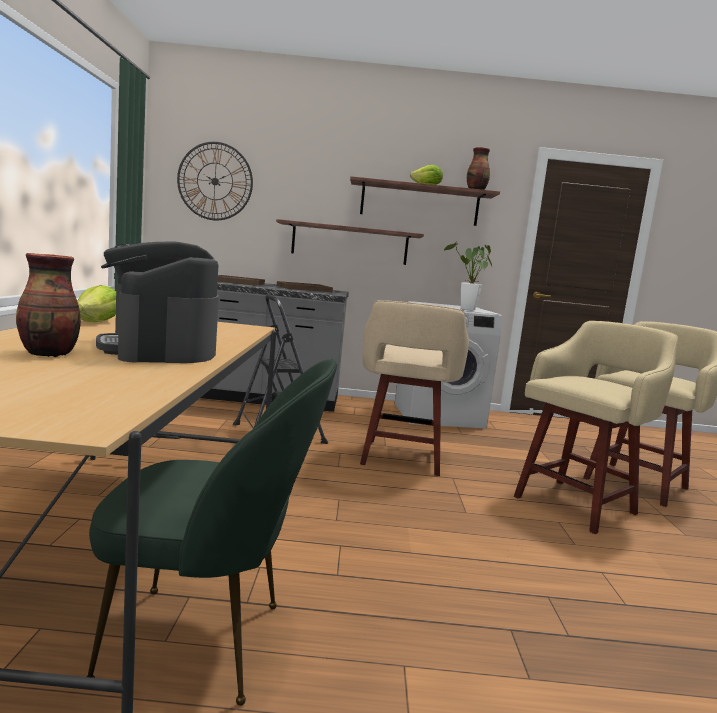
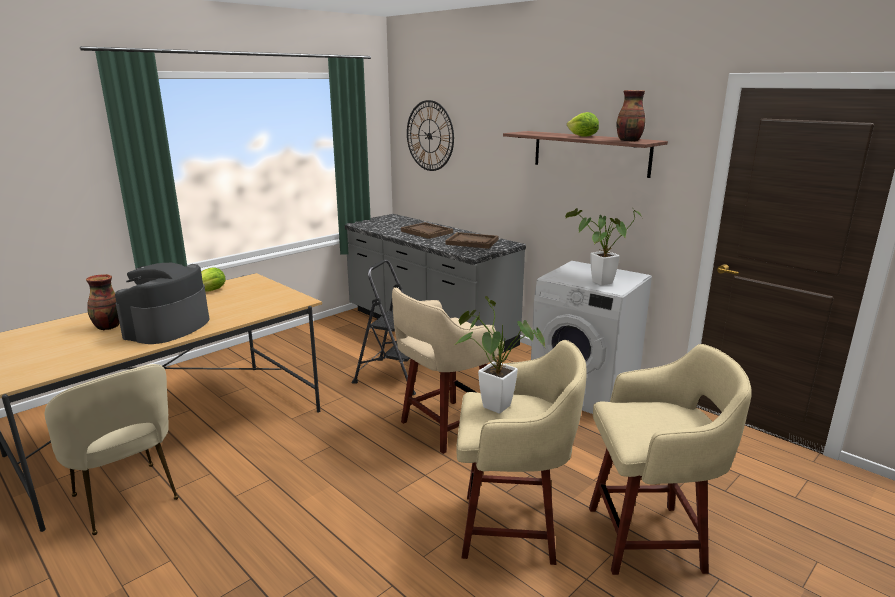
camera: 45 degrees right, 10 degrees up
(208, 644) = (127, 502): green chair -> beige chair
(349, 244) = (528, 195): shelf -> none
(576, 380) = (491, 404): none -> potted plant

